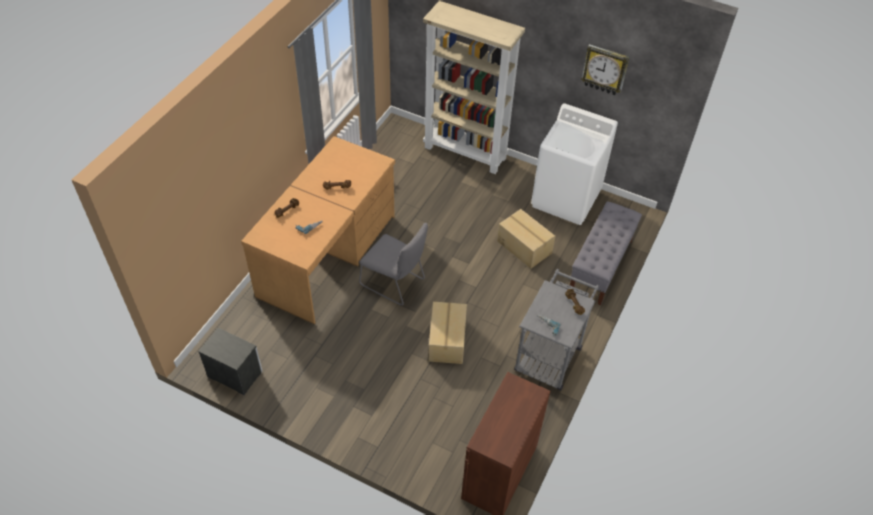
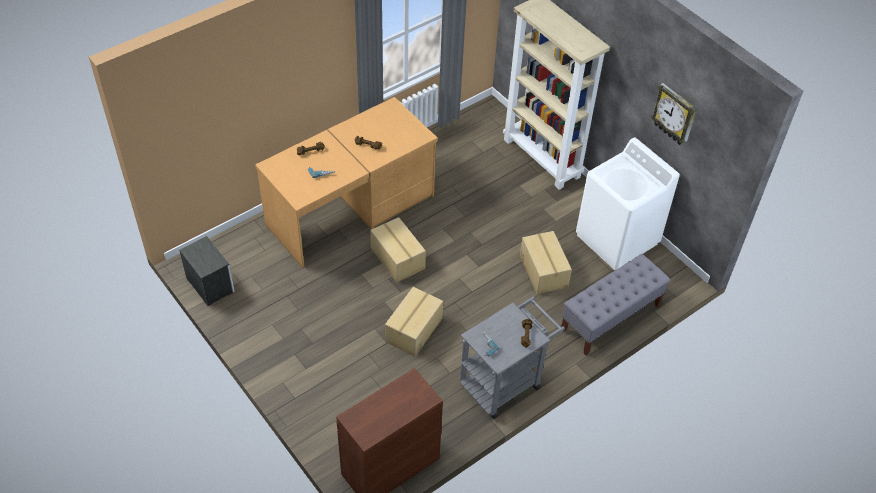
camera: 25 degrees right, 0 degrees up
(395, 283) = (397, 259): grey chair -> cardboard box

